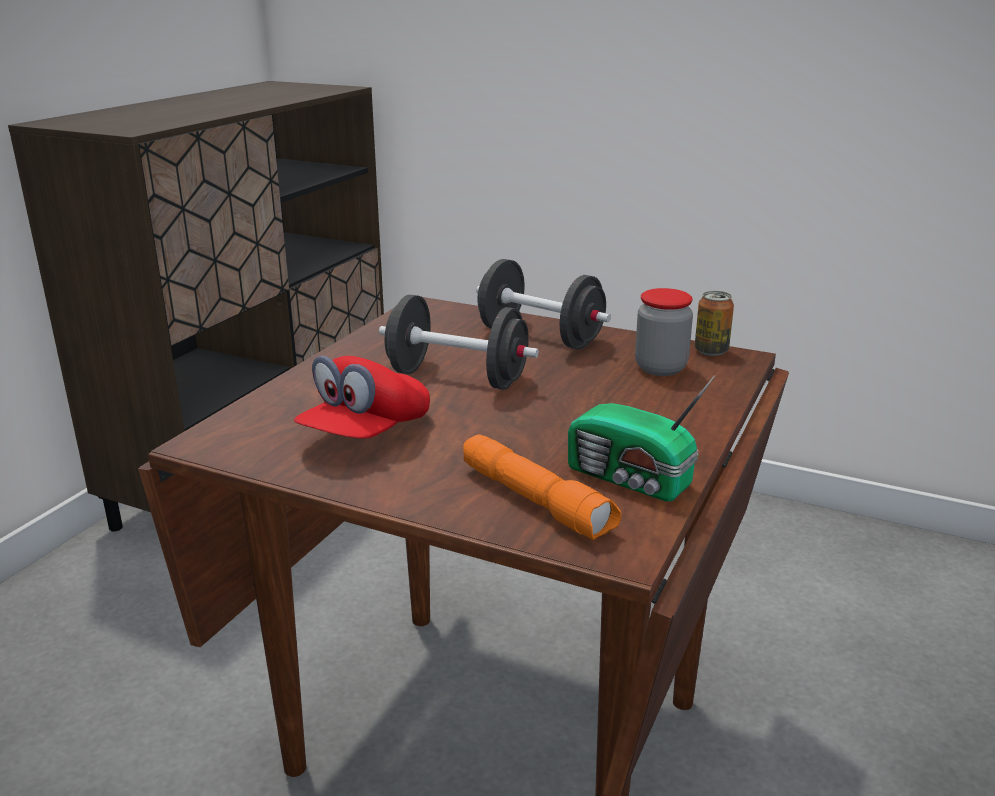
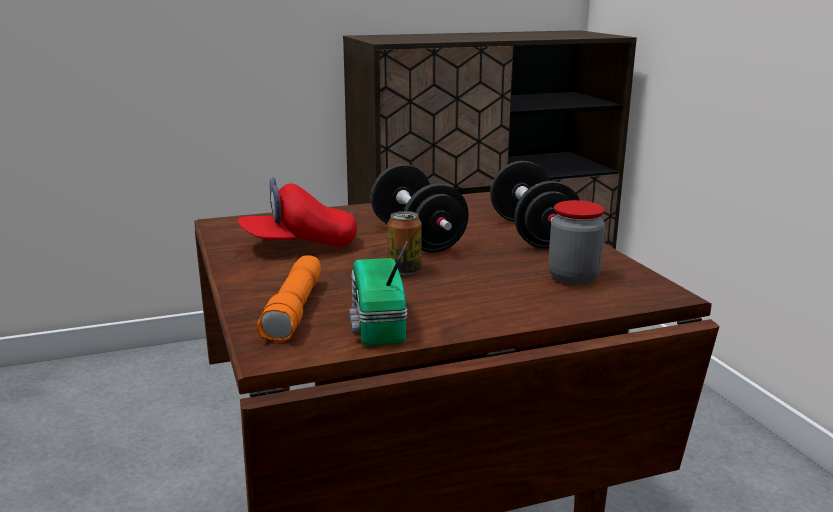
camera: 45 degrees right, 5 degrees down
(711, 351) = (648, 282): can -> can (404, 270)

